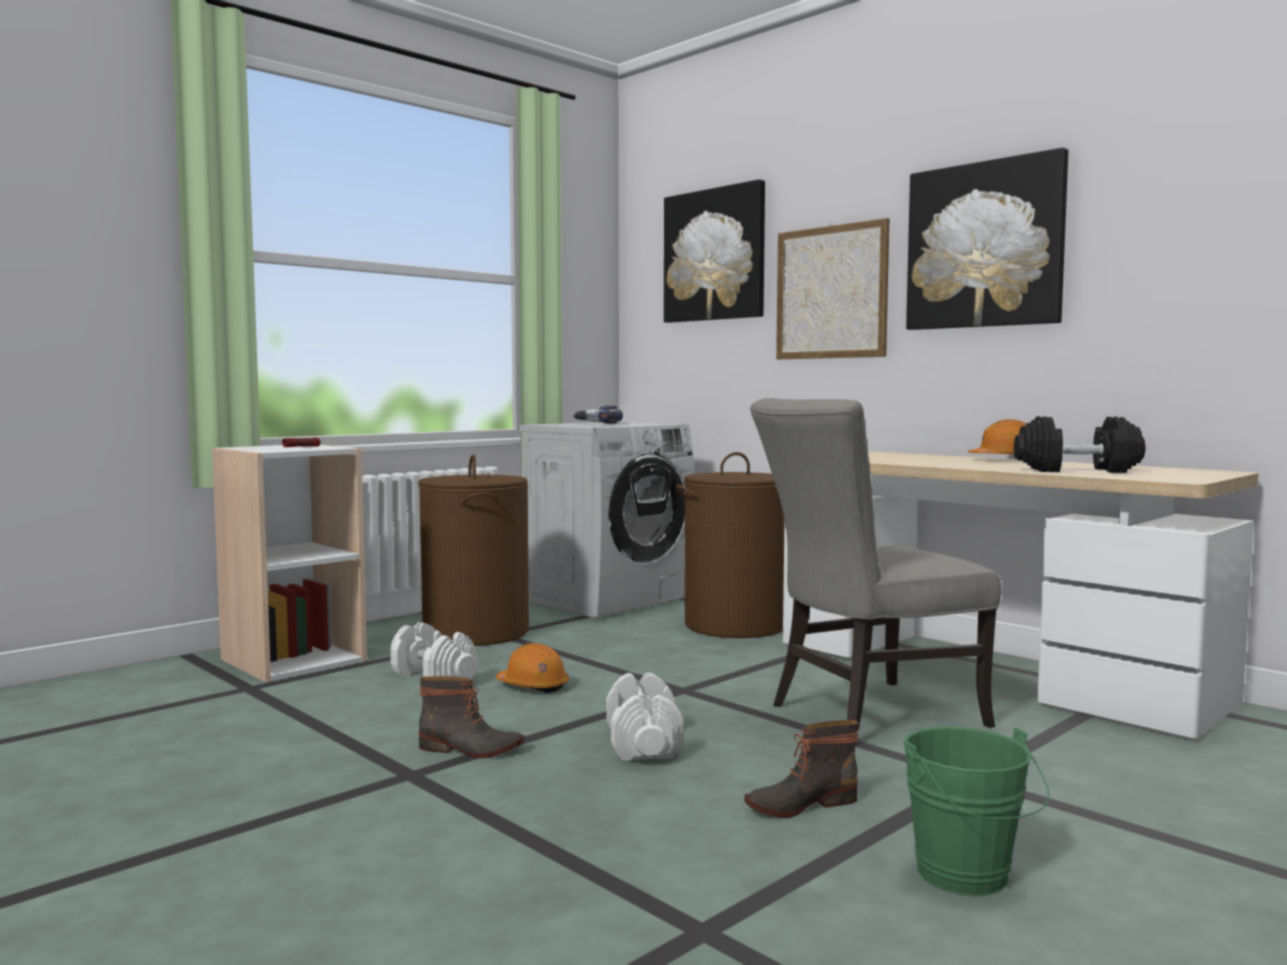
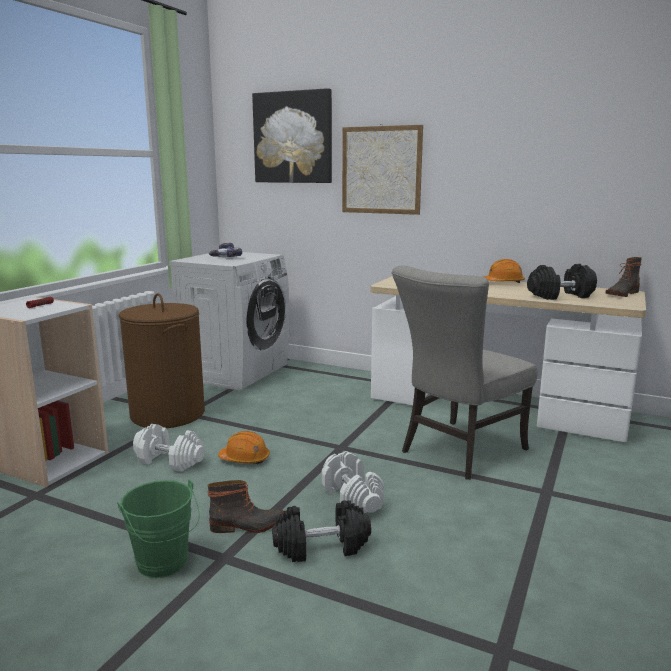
camera: 20 degrees left, 10 degrees up
(549, 783) = (321, 546): none -> black dumbbell
(735, 625) = (330, 385): brown laundry basket -> none
(800, 804) = (477, 532): boot -> boot (621, 294)
(968, 879) = (600, 571): green bucket -> green bucket (164, 565)
(985, 245) = (487, 148): picture -> none

